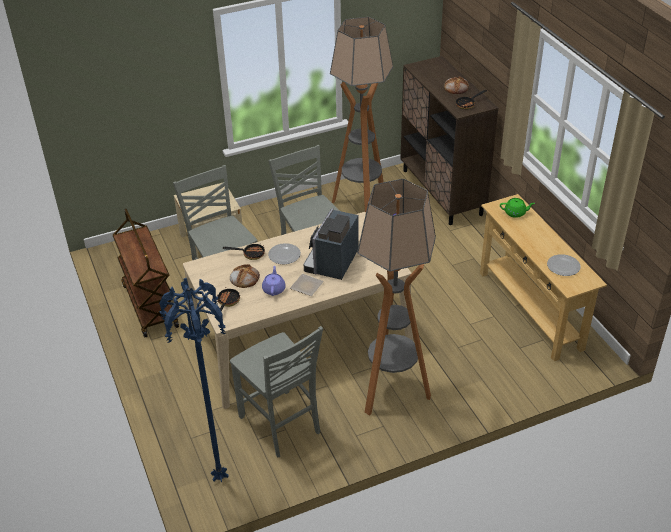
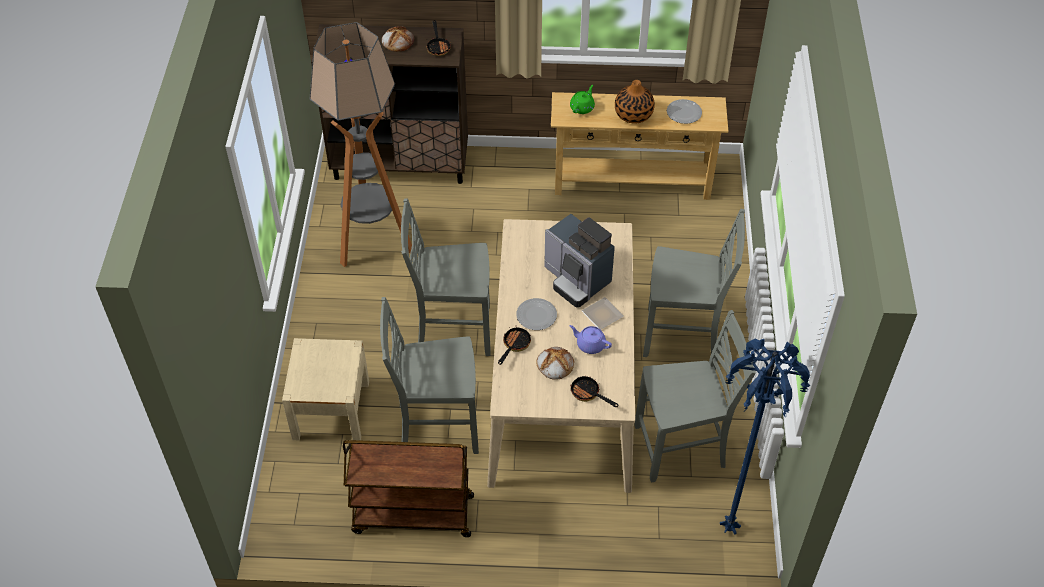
camera: 65 degrees left, 10 degrees up
(392, 391) = (683, 337): floor lamp -> grey chair
(534, 240) = (633, 114): none -> vase

